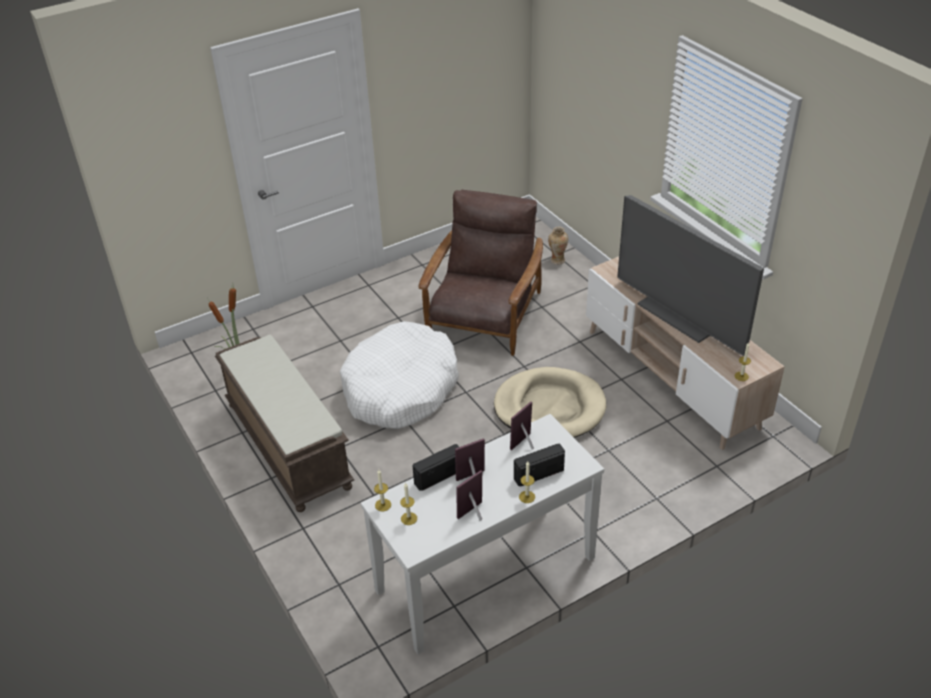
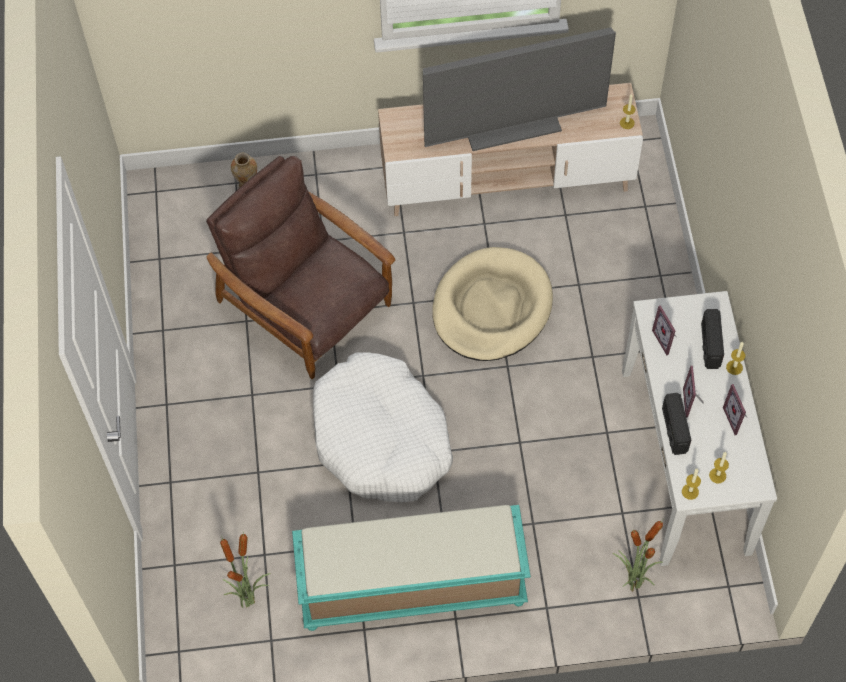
camera: 65 degrees left, 20 degrees up
(286, 445) = (411, 587): brown bench -> turquoise bench
(351, 576) = (633, 582): none -> potted plant

